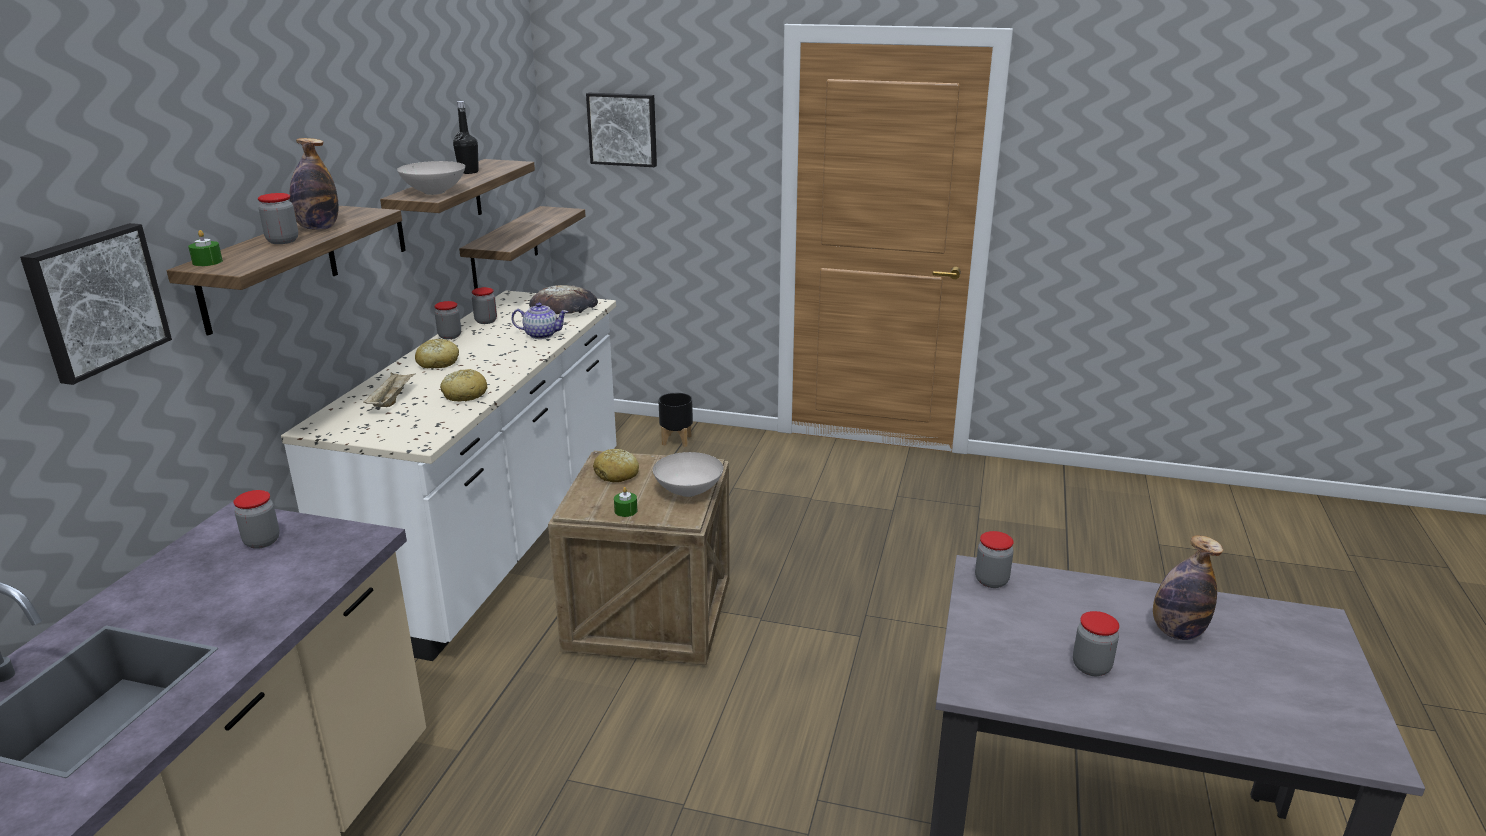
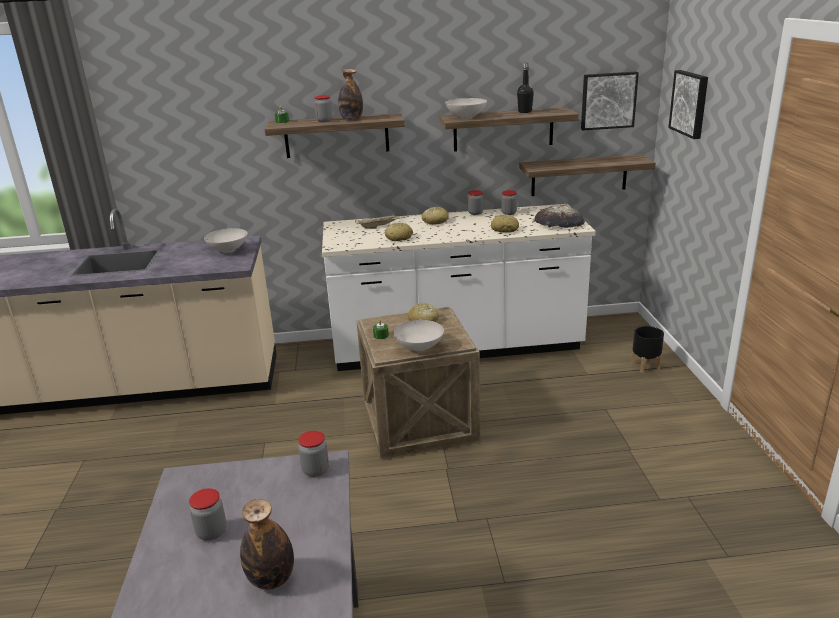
camera: 70 degrees right, 0 degrees up
(95, 300) = (227, 125): picture -> picture (608, 100)
(262, 541) = (228, 250): jar -> white bowl
(541, 335) = (505, 229): teapot -> bread

